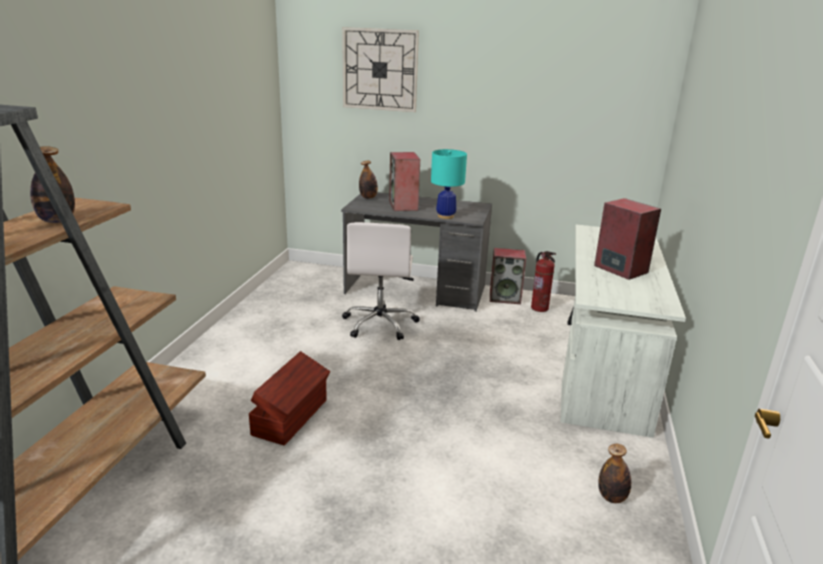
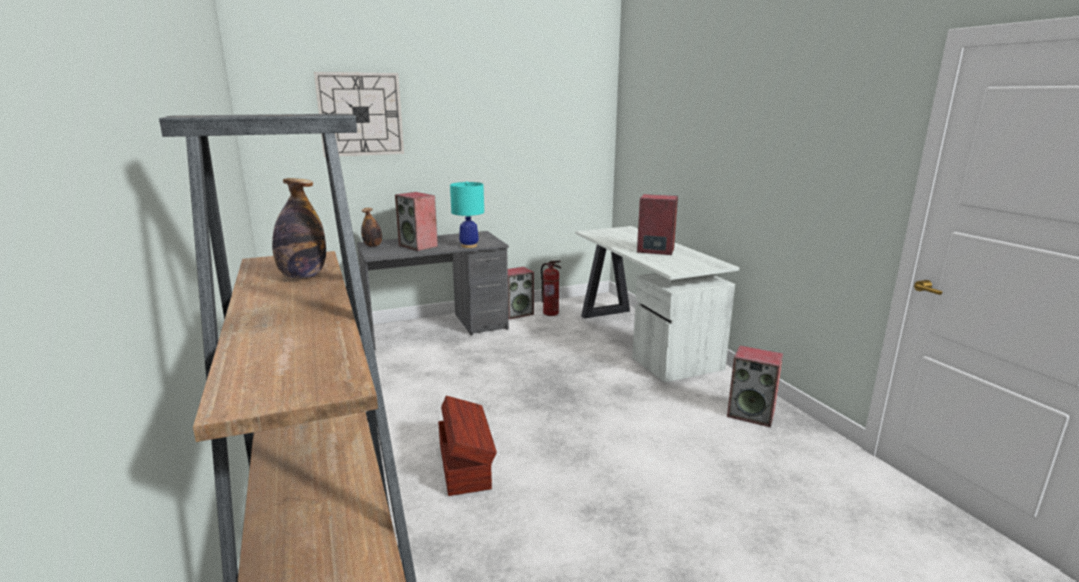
camera: 35 degrees left, 5 degrees down
(380, 324) = (441, 363): white office chair -> none
(612, 497) = (751, 414): bottle -> speaker

